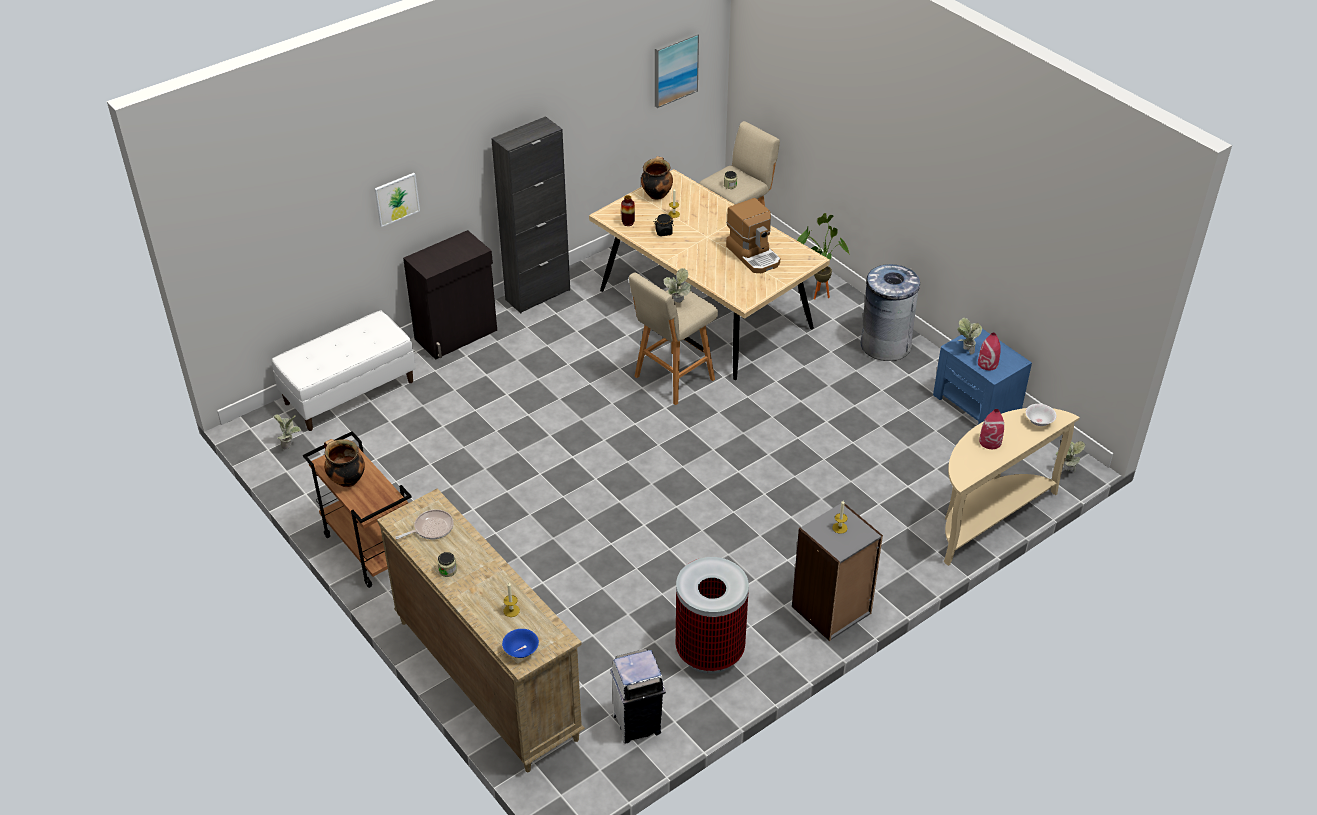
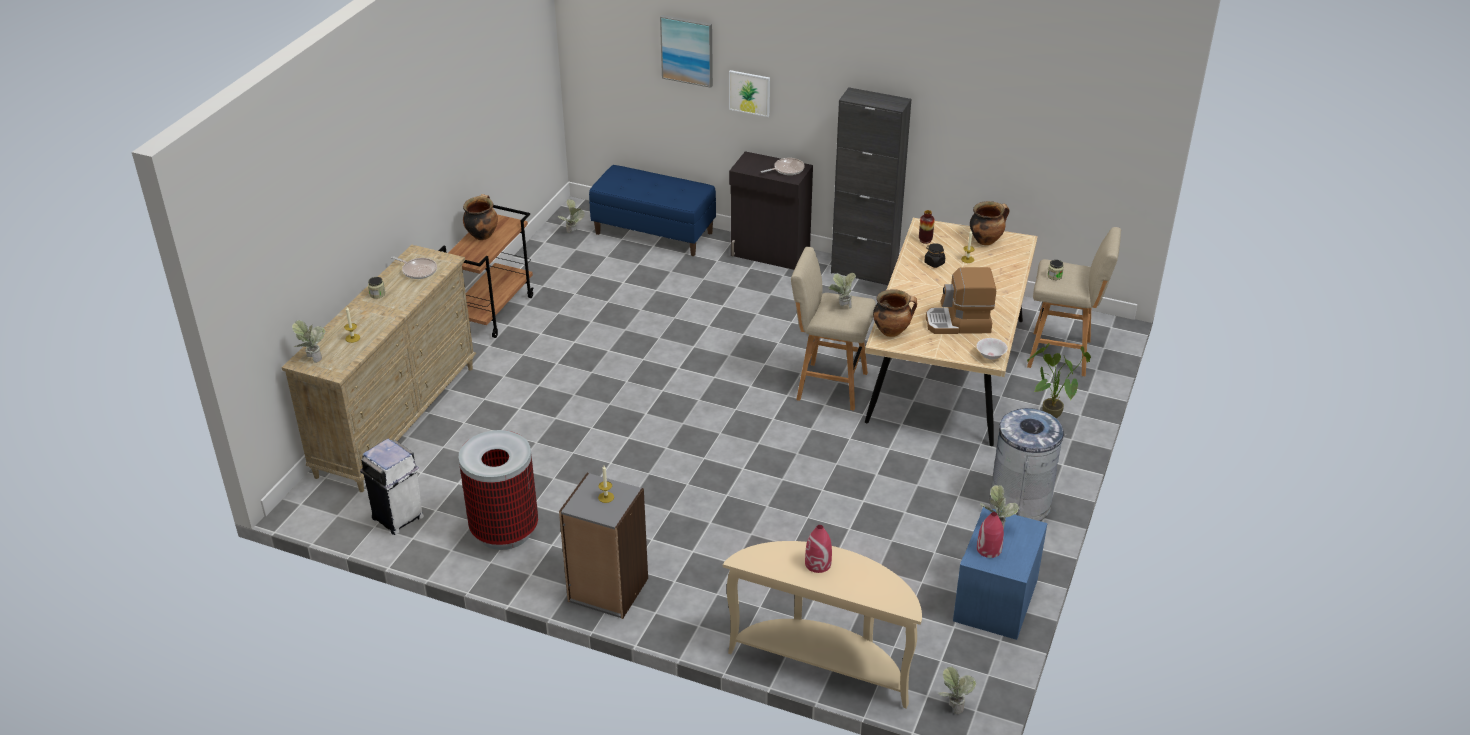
camera: 60 degrees right, 5 degrees down
(349, 392) = (654, 233): white bench -> blue bench
(460, 246) = (787, 169): none -> frying pan
(521, 651) = (312, 358): blue bowl -> potted plant
(675, 69) = (1086, 138): picture -> picture (687, 50)
(735, 291) = (892, 331): none -> cooking pot
(754, 255) = (958, 324): coffee machine -> coffee machine turned 60 degrees clockwise
(1038, 421) = (883, 591): white bowl -> white bowl (990, 356)

